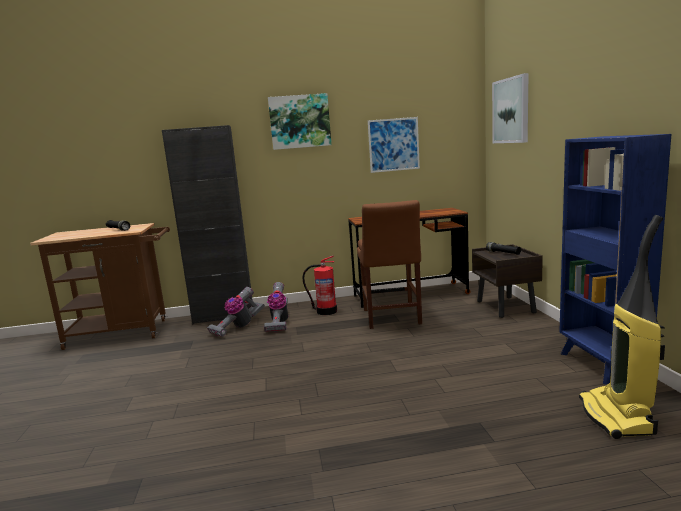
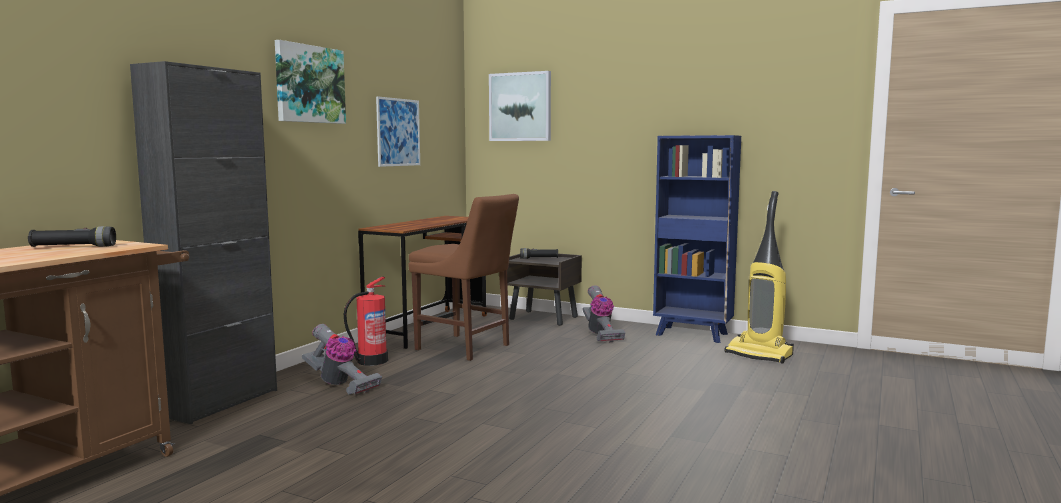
camera: 55 degrees left, 5 degrees down
(238, 327) = (291, 404): vacuum cleaner -> vacuum cleaner (600, 334)

